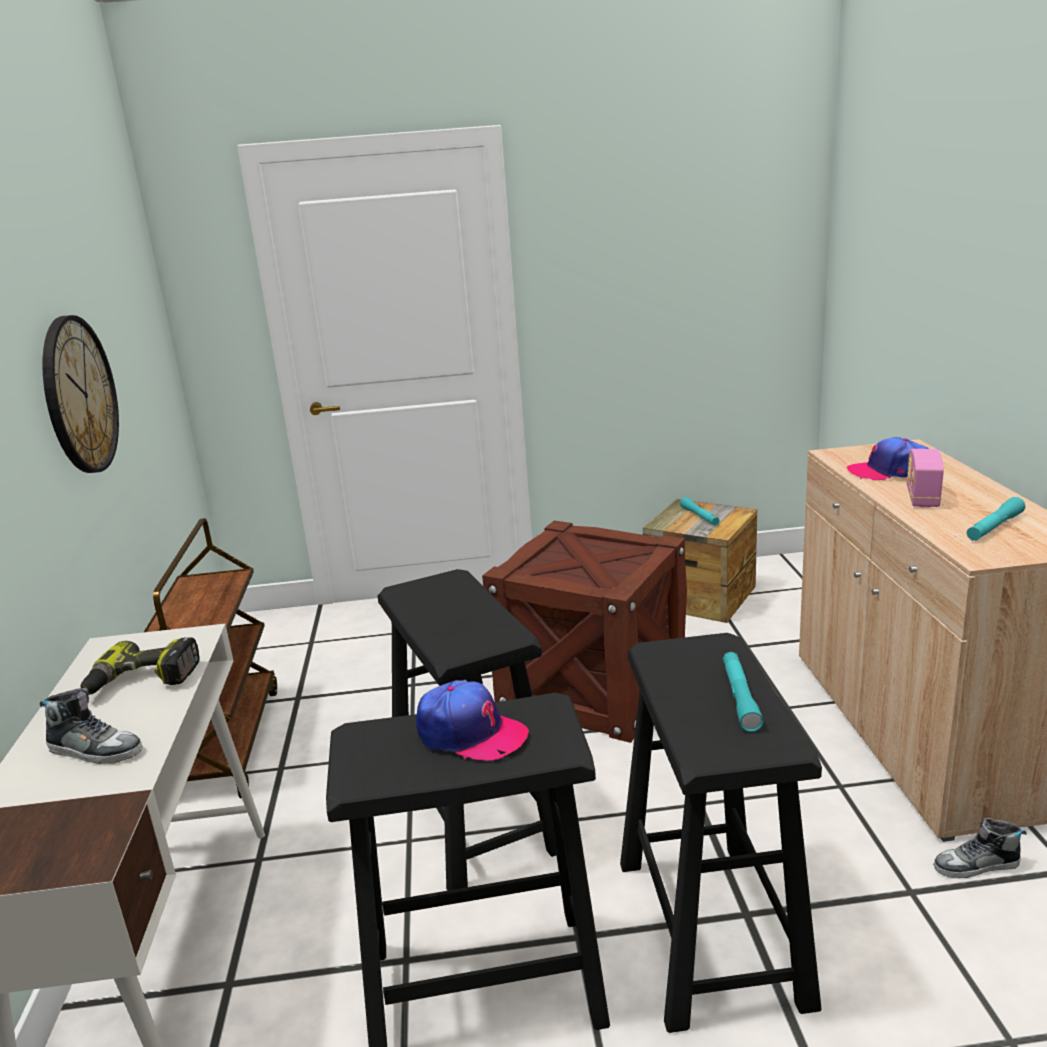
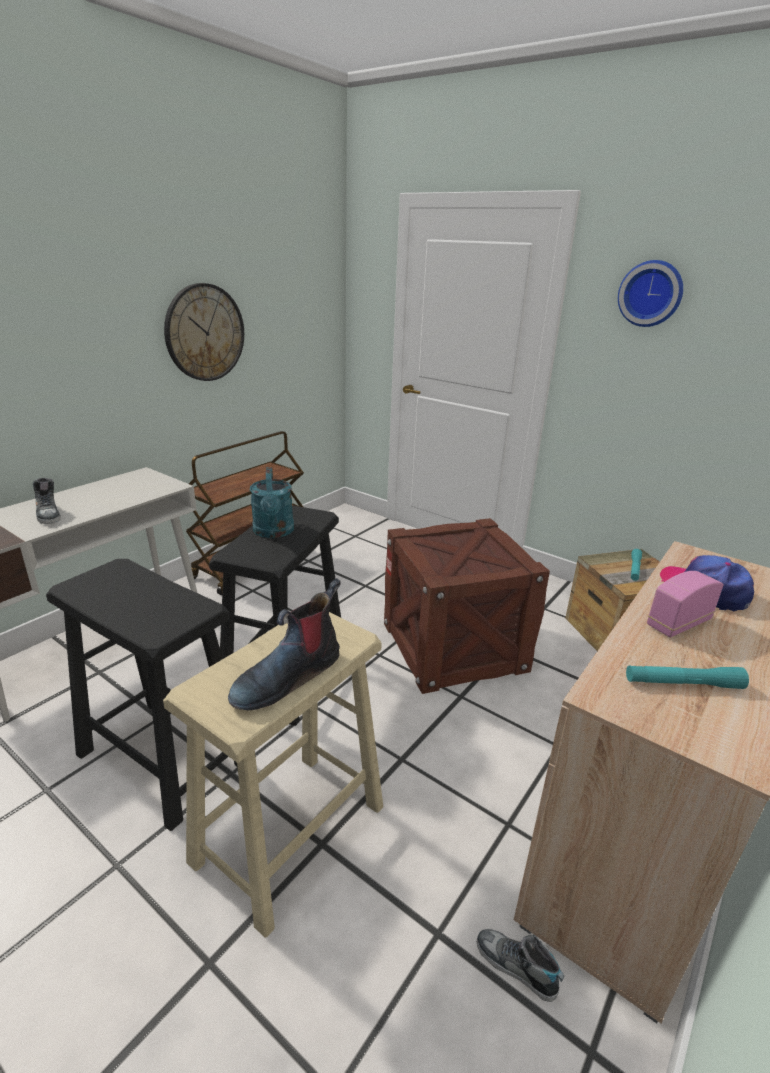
camera: 40 degrees right, 5 degrees up
(143, 681) = (118, 495): power drill -> none
(445, 615) = (274, 532): none -> turquoise watering can
(470, 734) = (148, 598): cap -> none
(608, 226) = (651, 293): none -> wall clock
(710, 929) = (291, 832): black stool -> beige stool
(740, 697) = (287, 676): turquoise flashlight -> boot

